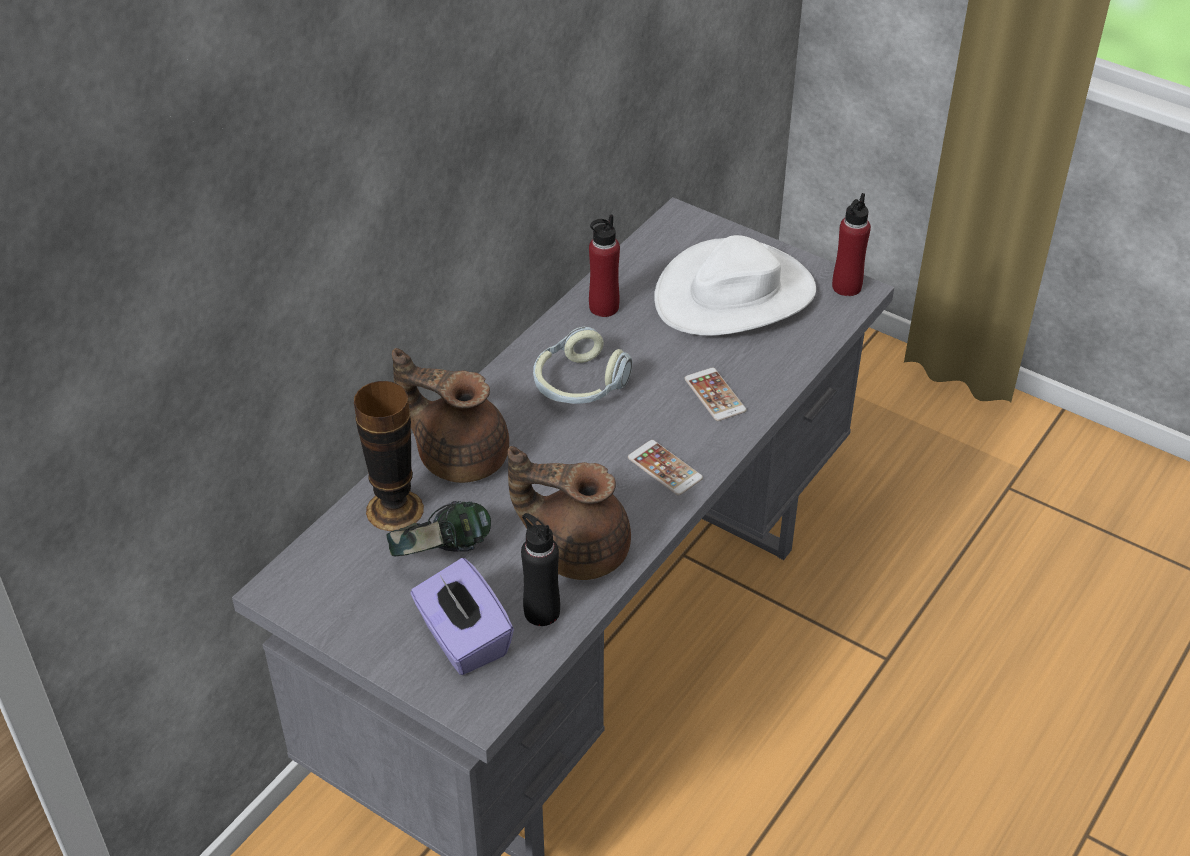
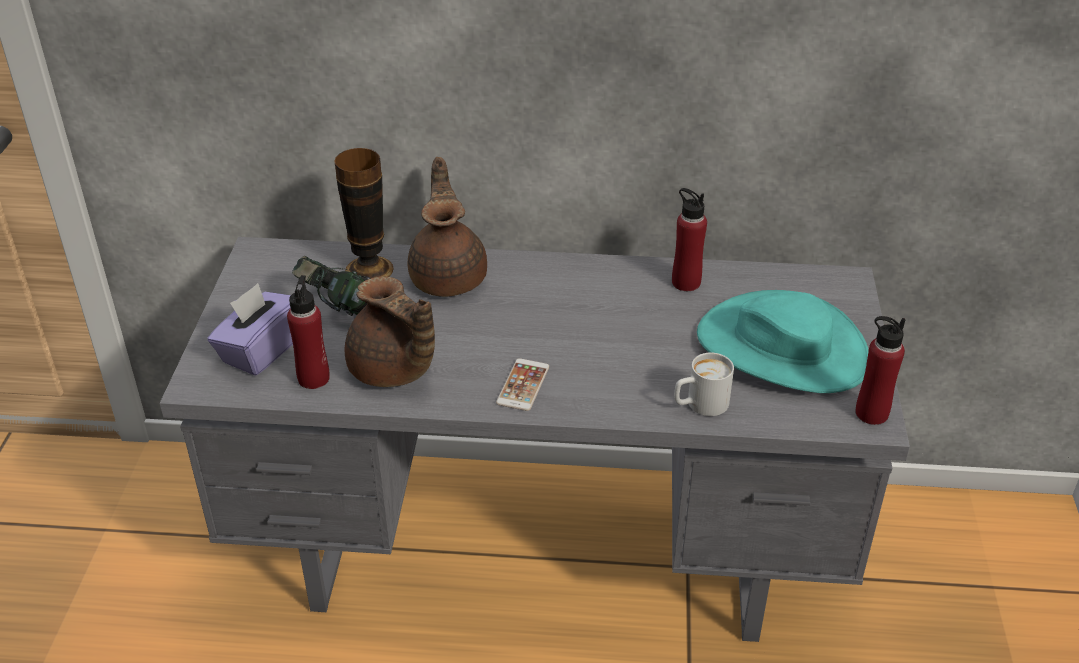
camera: 60 degrees right, 5 degrees down
(541, 612) = (313, 378): black bottle -> red bottle
(576, 549) = (393, 371): brown teapot -> brown teapot turned 150 degrees clockwise
(579, 385) = (580, 304): headphones -> none
(715, 395) = (638, 382): phone -> none
(735, 294) = (782, 347): white hat -> turquoise hat
(770, 373) = (699, 405): none -> white mug

